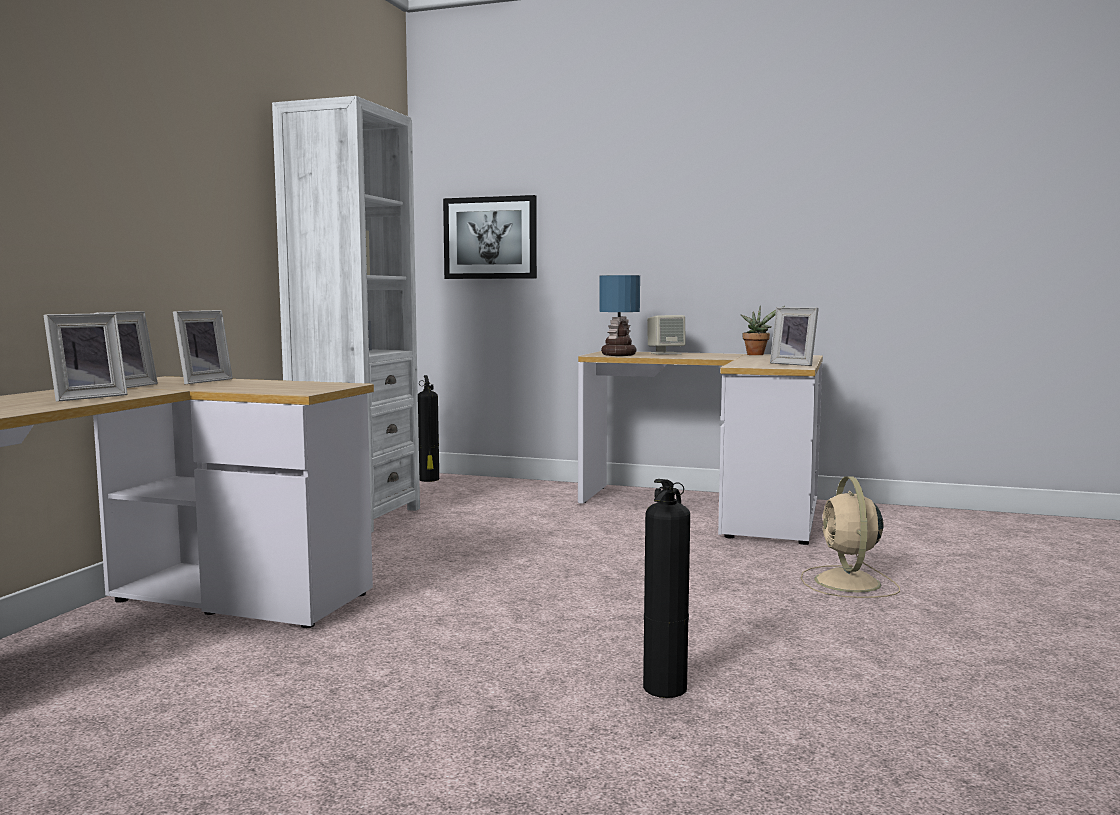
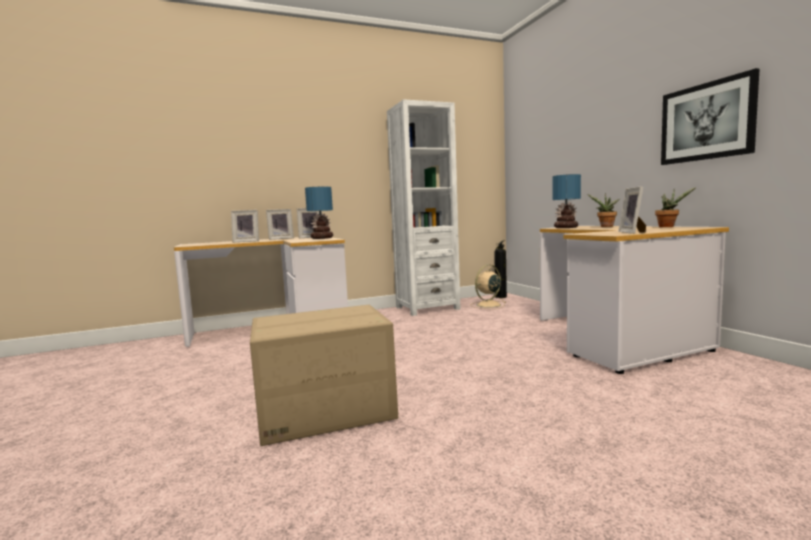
camera: 50 degrees right, 0 degrees up
(274, 383) = (321, 238): none -> table lamp
(490, 238) = (534, 160): picture -> picture (706, 121)
(665, 353) = (605, 226): beige speaker -> potted plant
(666, 687) = (325, 411): fire extinguisher -> cardboard box
(848, 583) = (573, 404): beige fan -> beige fan (487, 305)

